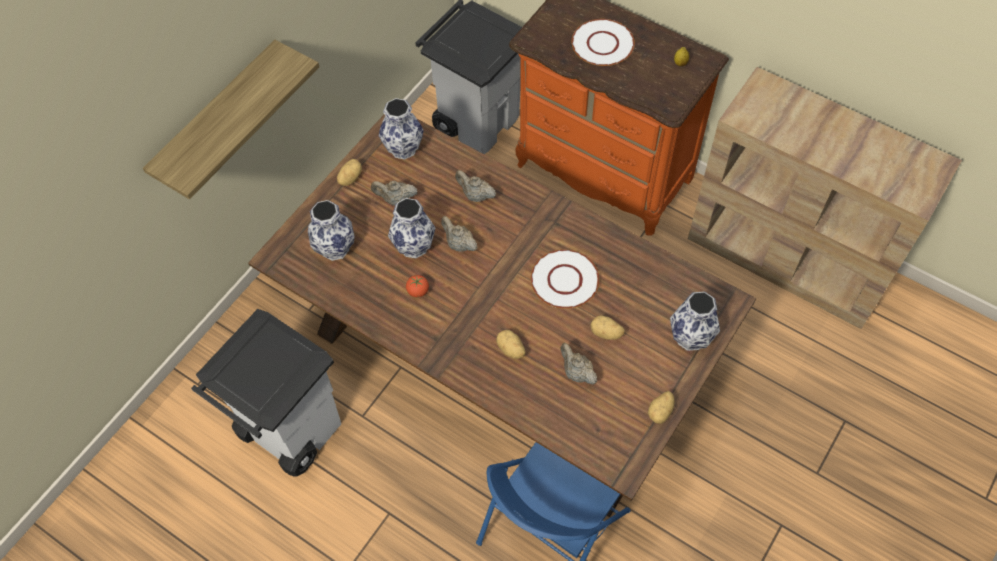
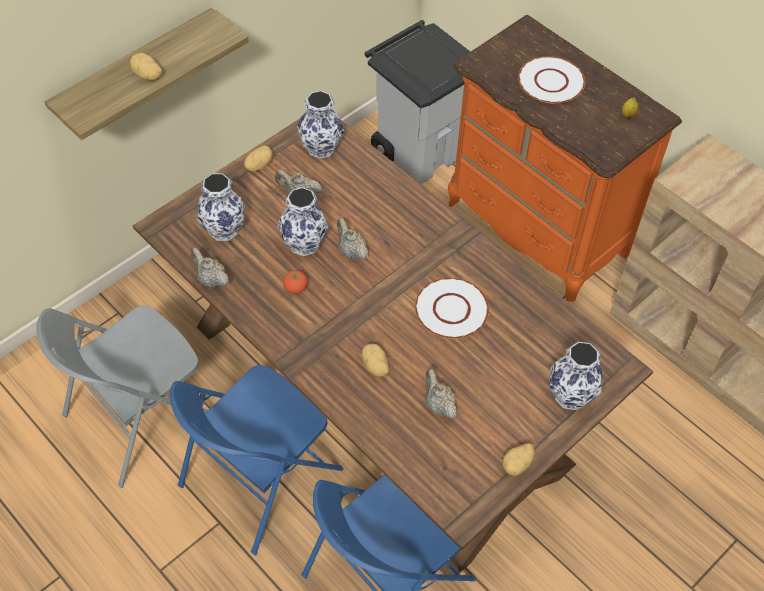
camera: 10 degrees right, 5 degrees down
(289, 430) = (142, 415): white trash can -> grey chair
(414, 462) = (260, 477): none -> blue chair
(475, 195) = (381, 207): beige teapot -> beige teapot (210, 279)
(606, 333) = (480, 372): potato -> potato (147, 75)

